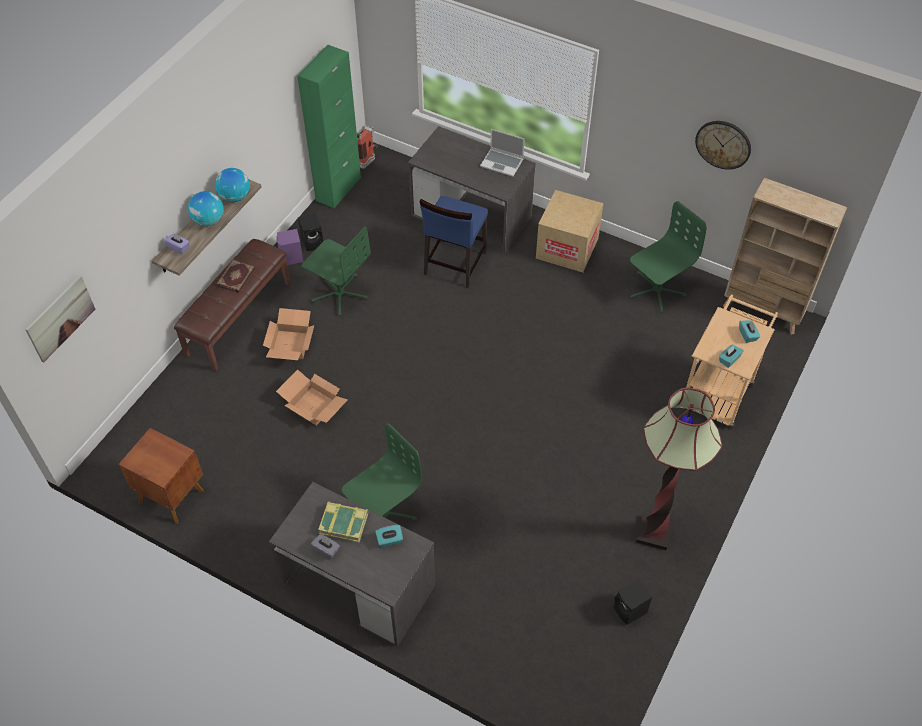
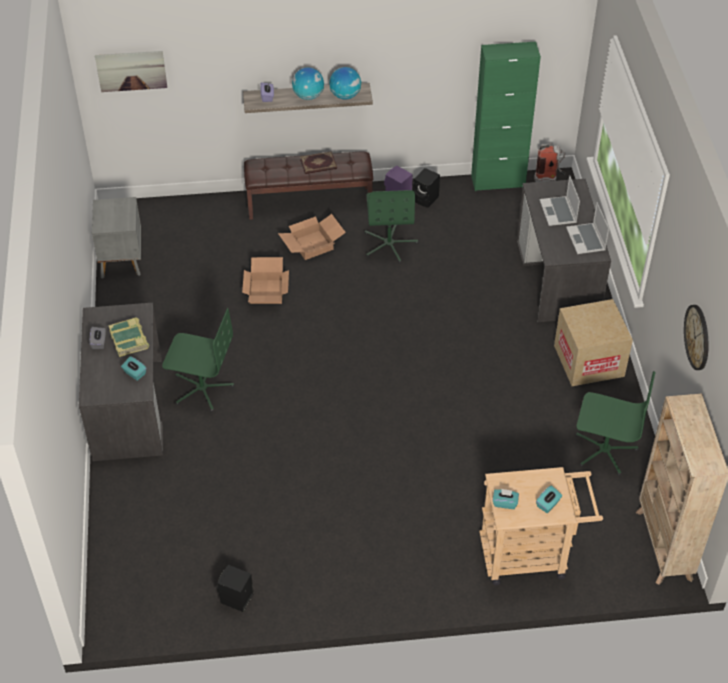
camera: 55 degrees right, 5 degrees down
(171, 495) = (122, 261): brown nightstand -> grey nightstand
(454, 264) = (492, 296): blue chair -> none
(459, 161) = (558, 212): none -> laptop
(654, 533) = (328, 579): floor lamp -> none

